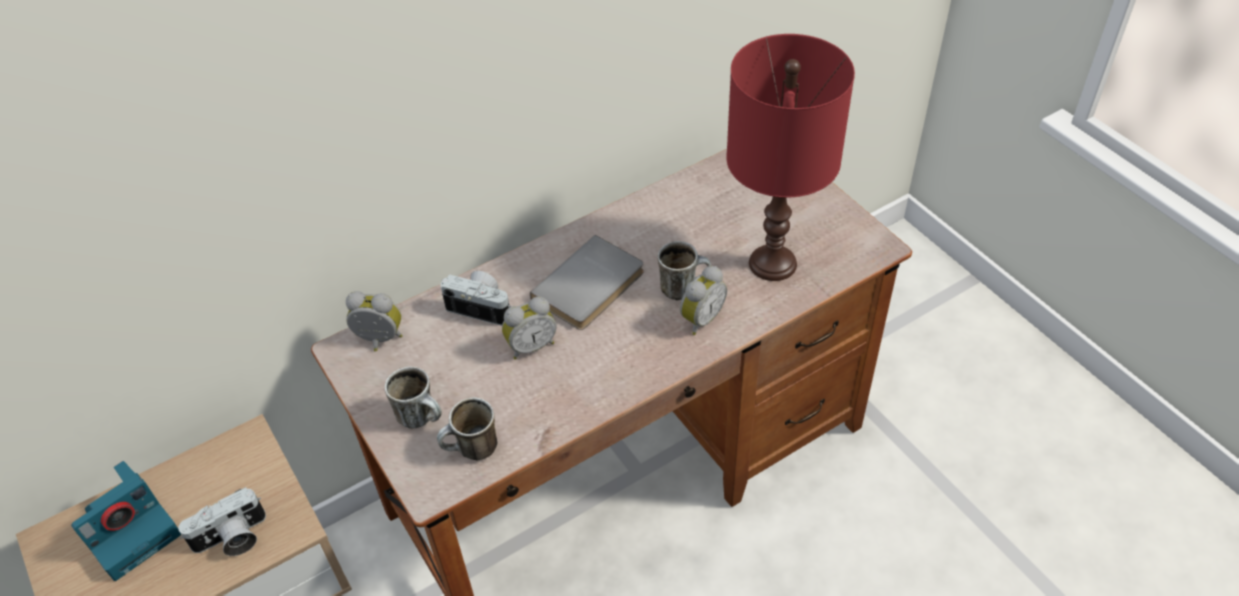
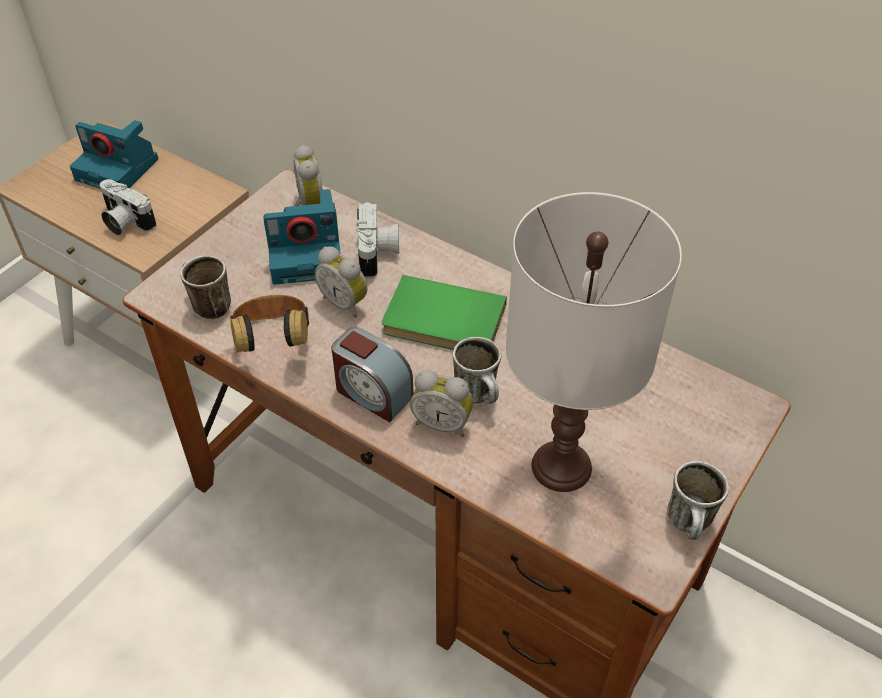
camera: 65 degrees right, 0 degrees up
(422, 418) = (233, 261): mug -> mug (690, 525)
(449, 357) = (308, 254): none -> camera
(551, 409) = (274, 343): none -> headphones
(591, 287) = (443, 322): grey book -> green book
(646, 354) = (372, 393): none -> alarm clock
(772, 264) = (560, 466): red table lamp -> white table lamp

